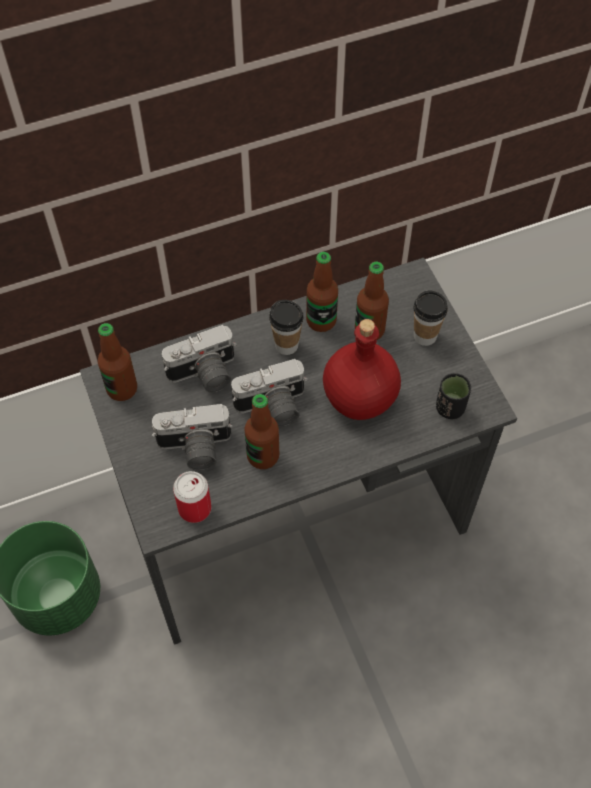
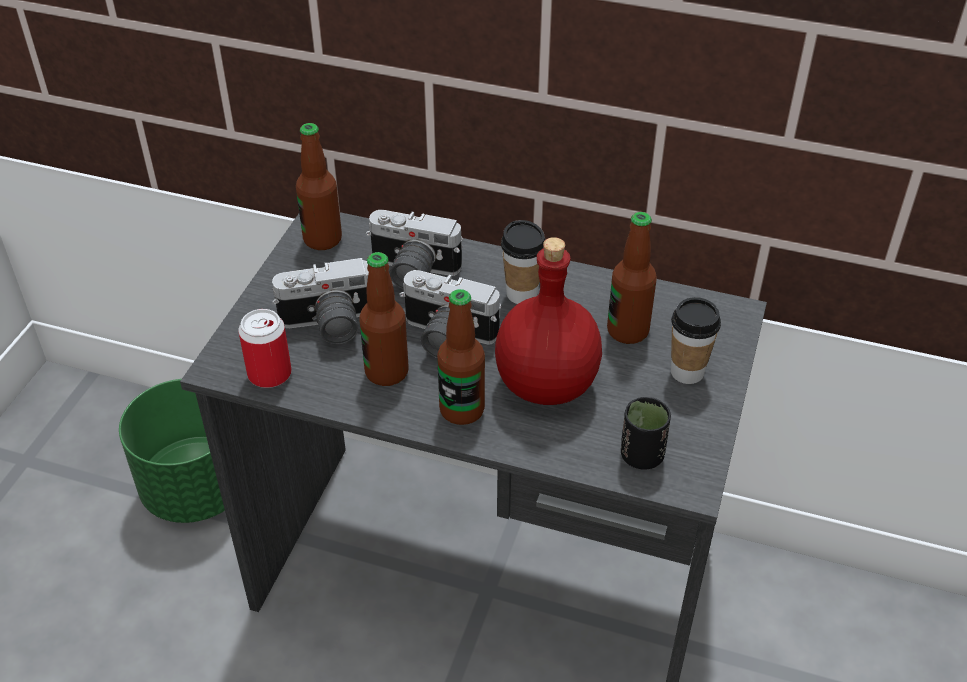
camera: 40 degrees right, 15 degrees down
(194, 449) = (329, 326): camera -> camera turned 45 degrees counterclockwise
(321, 320) = (583, 294): bottle -> bottle (462, 410)

